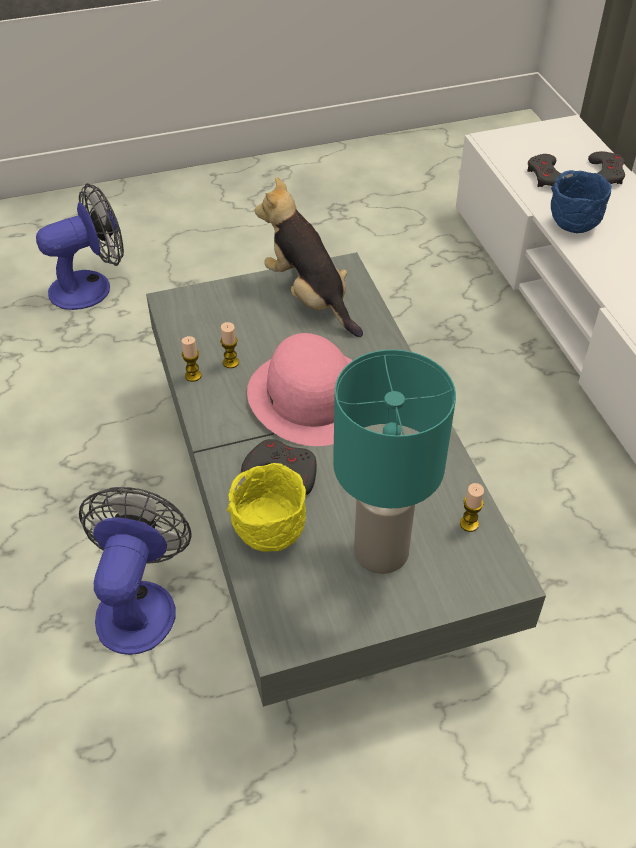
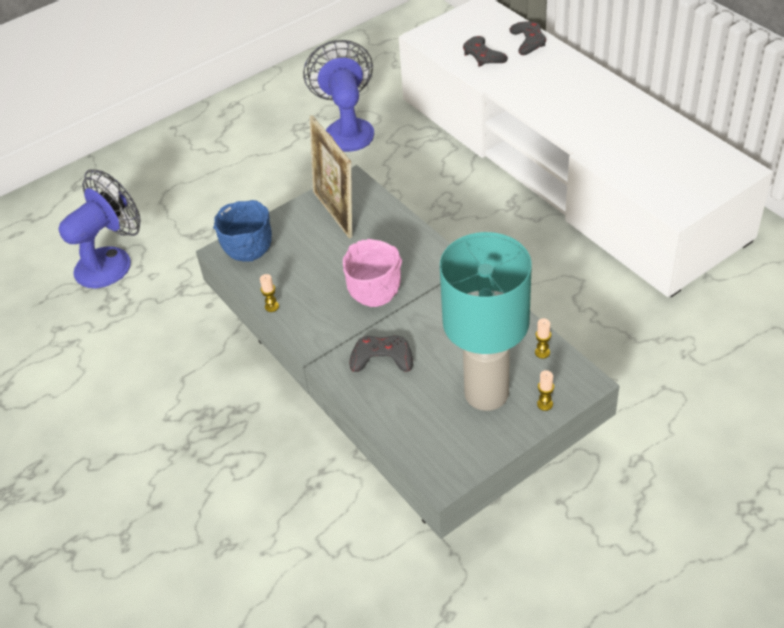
camera: 15 degrees left, 0 degrees up
(139, 603) = (289, 507): fan -> fan (347, 129)
(231, 362) = (297, 286): candle -> candle (545, 404)
(268, 534) = (394, 409): yellow bowl -> none
(309, 297) = (336, 213): plush toy -> picture frame
(310, 396) = (376, 294): pink hat -> pink bowl
(572, 226) = (520, 93): blue bowl -> blue bowl (248, 252)

